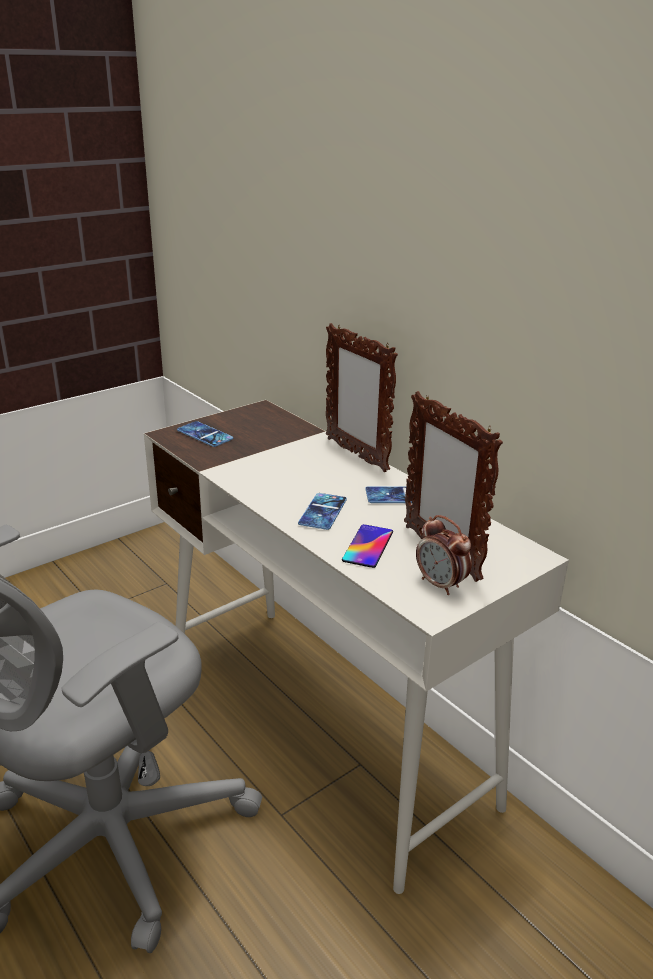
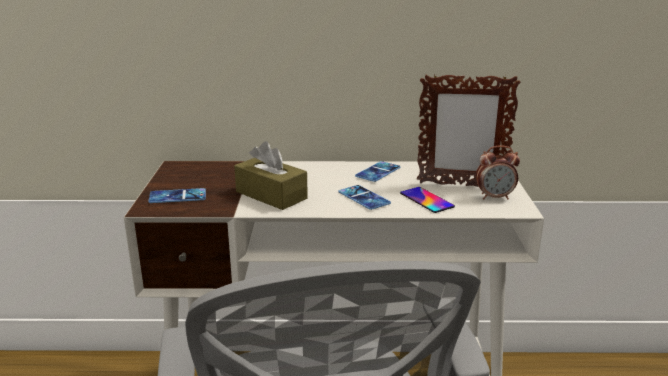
camera: 50 degrees left, 5 degrees down
(263, 468) = (271, 195): none -> brown tissue box
(356, 454) = (304, 164): picture frame -> none

